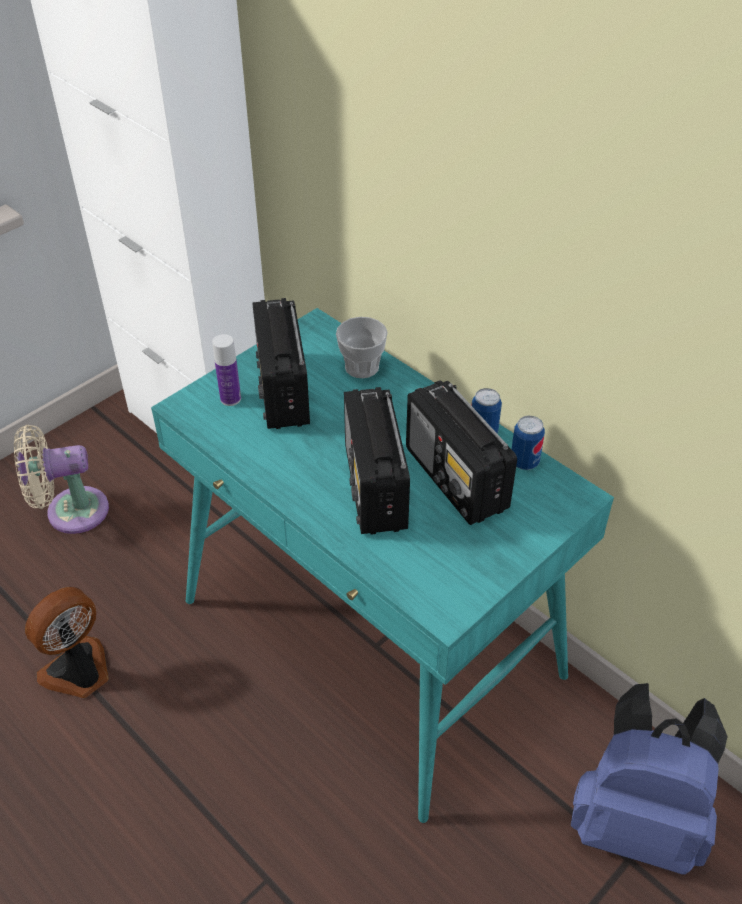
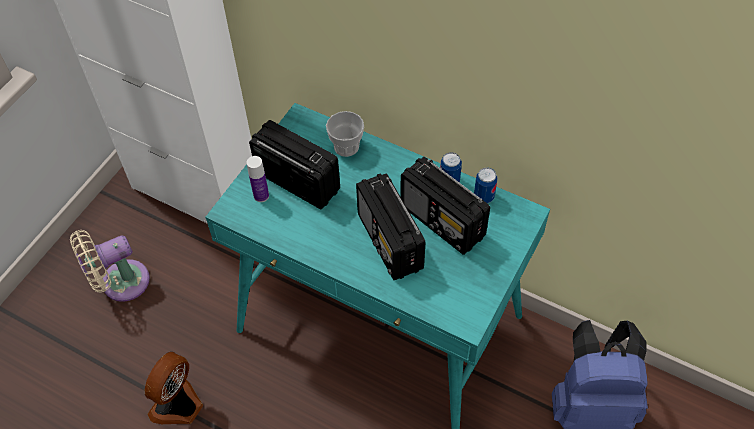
camera: 15 degrees left, 10 degrees up
(283, 391) = (297, 180): radio -> radio turned 150 degrees clockwise

